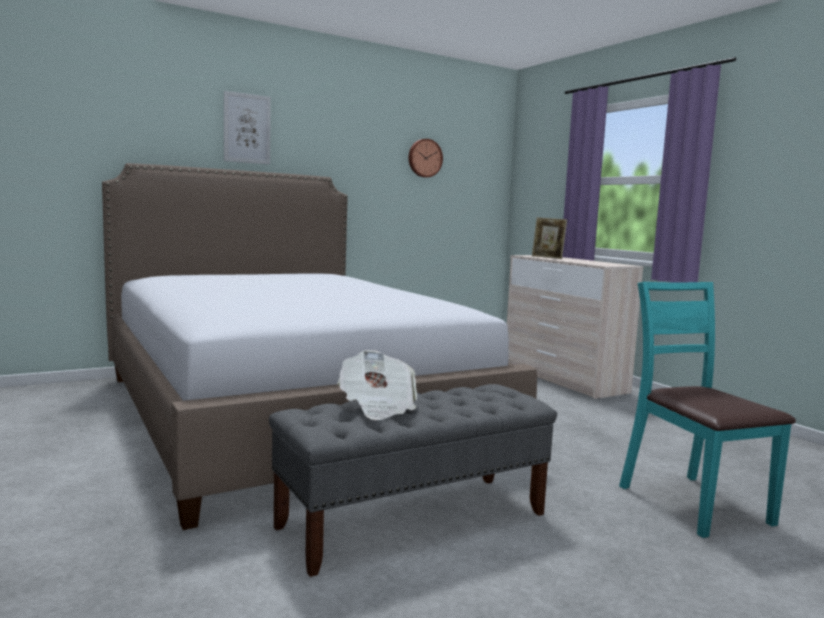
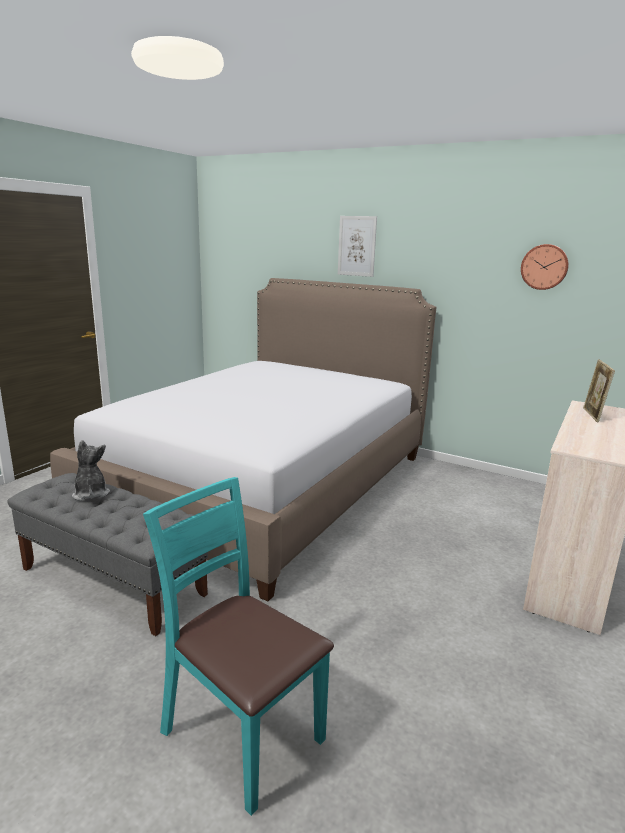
camera: 60 degrees right, 10 degrees up
(377, 406) = (90, 493): newspaper -> plush toy
(693, 503) = (242, 733): turquoise chair -> turquoise chair turned 90 degrees counterclockwise

